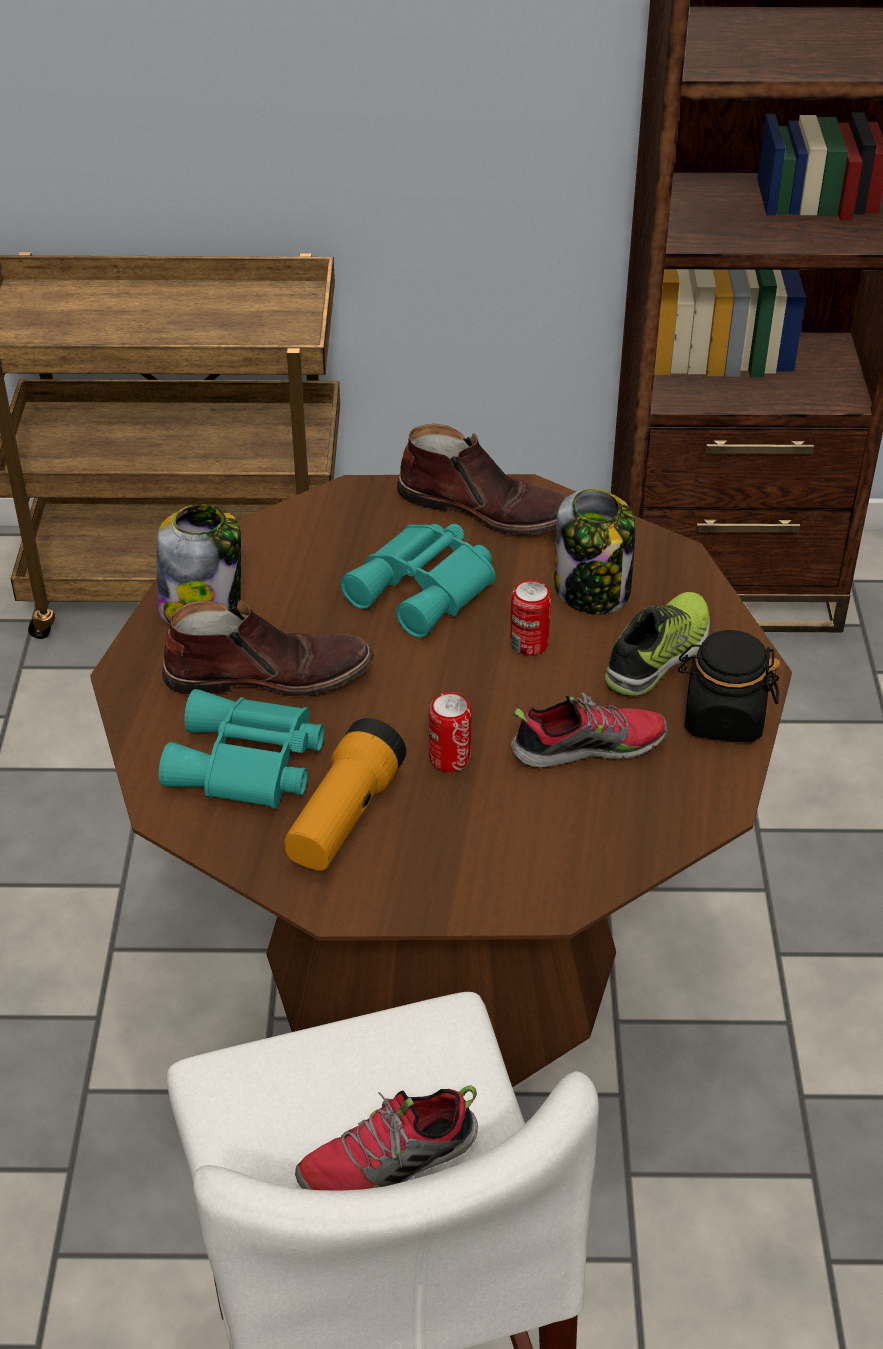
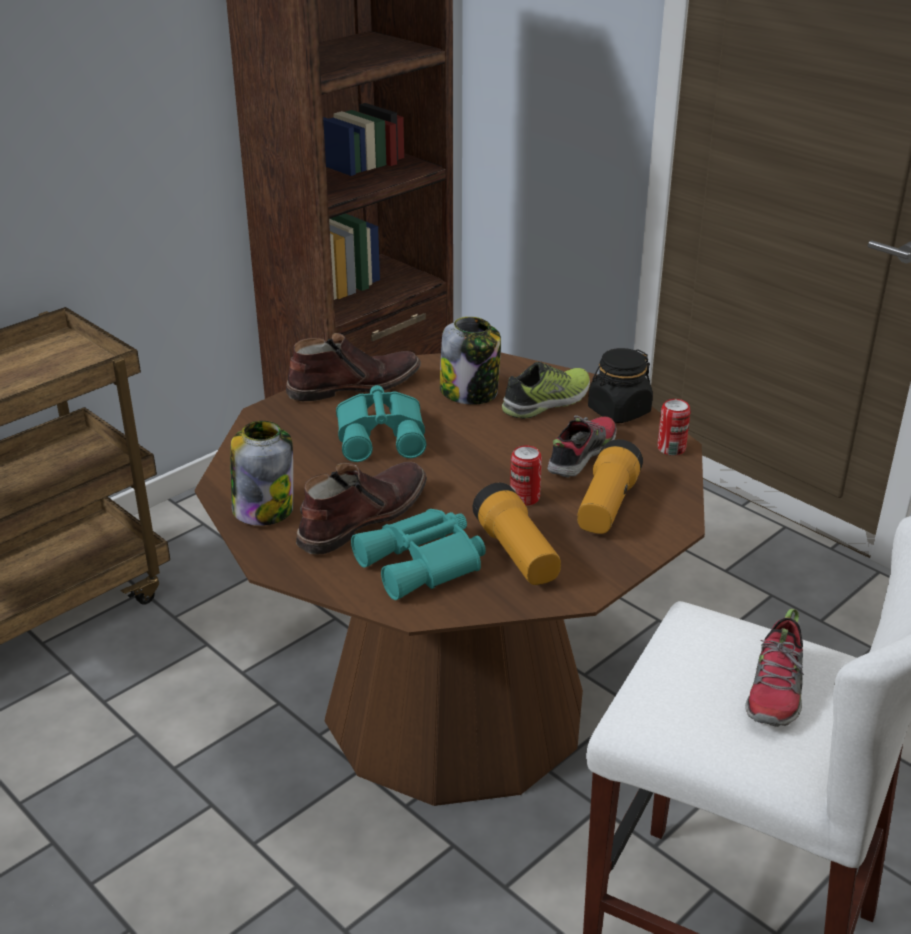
camera: 45 degrees left, 10 degrees down
(517, 827) = (606, 506): none -> flashlight
(529, 644) = (478, 430): can -> can (671, 449)
(660, 655) = (548, 402): shoe -> shoe turned 60 degrees clockwise

